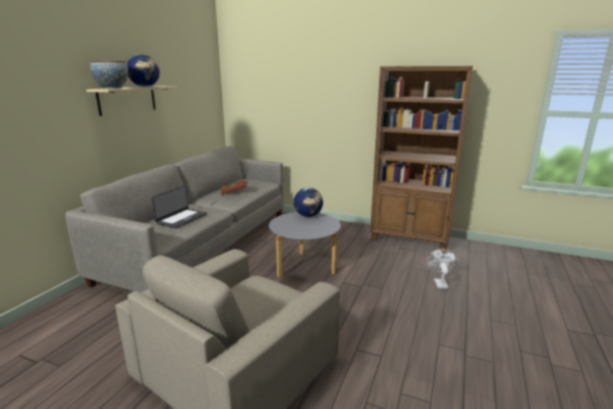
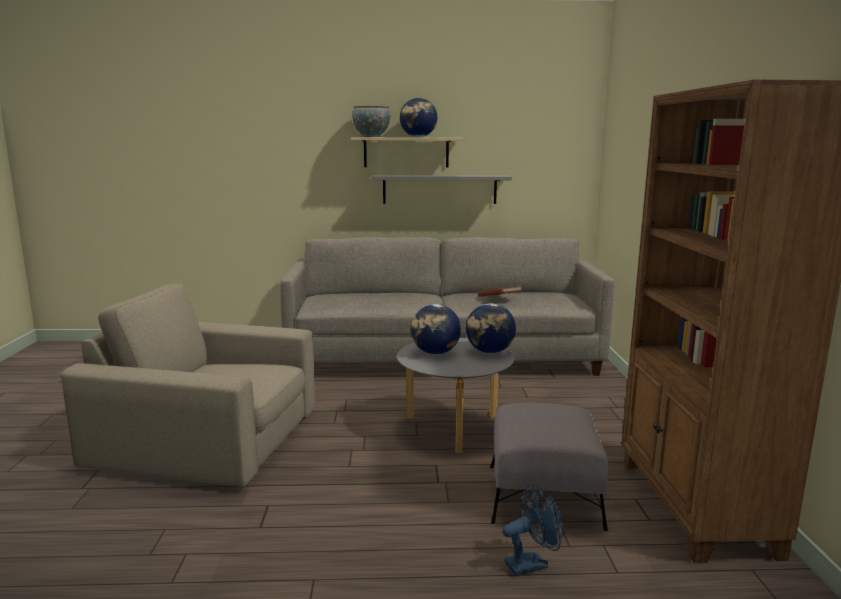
camera: 65 degrees right, 5 degrees down
(152, 127) = (439, 189): none -> grey shelf
(181, 218) = (378, 299): laptop -> none
(296, 227) = (435, 353): none -> globe
(388, 264) = (544, 495): none -> grey ottoman
(439, 282) = (532, 564): white fan -> blue fan

